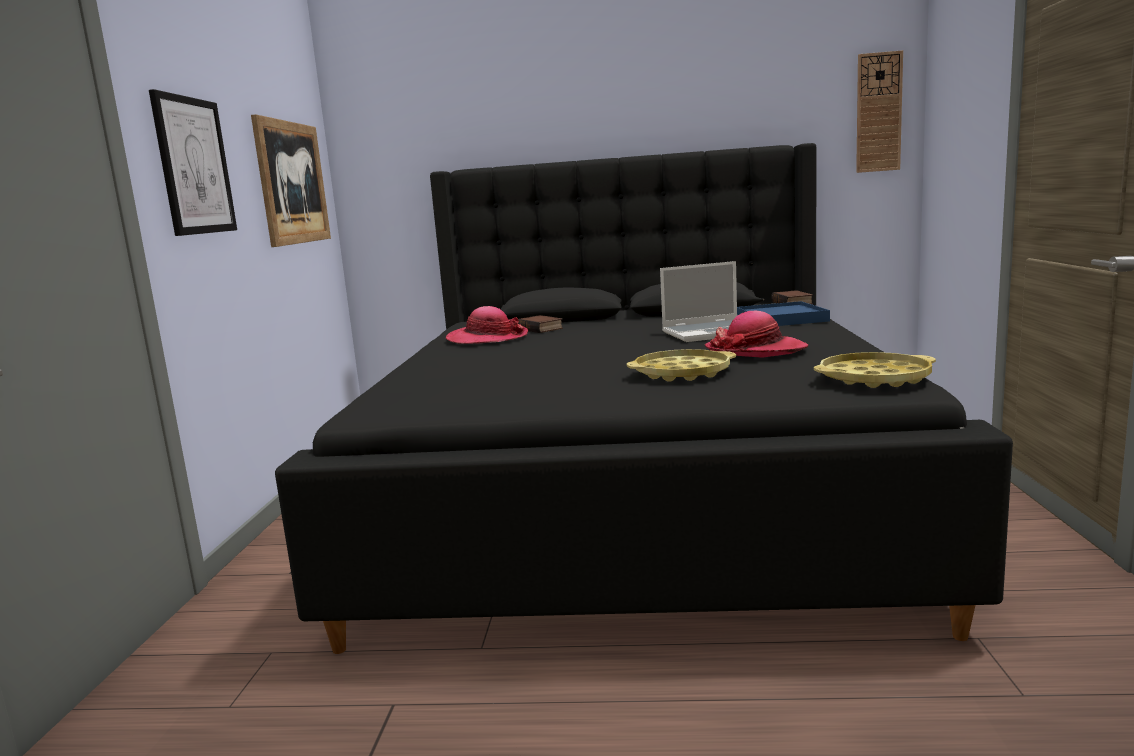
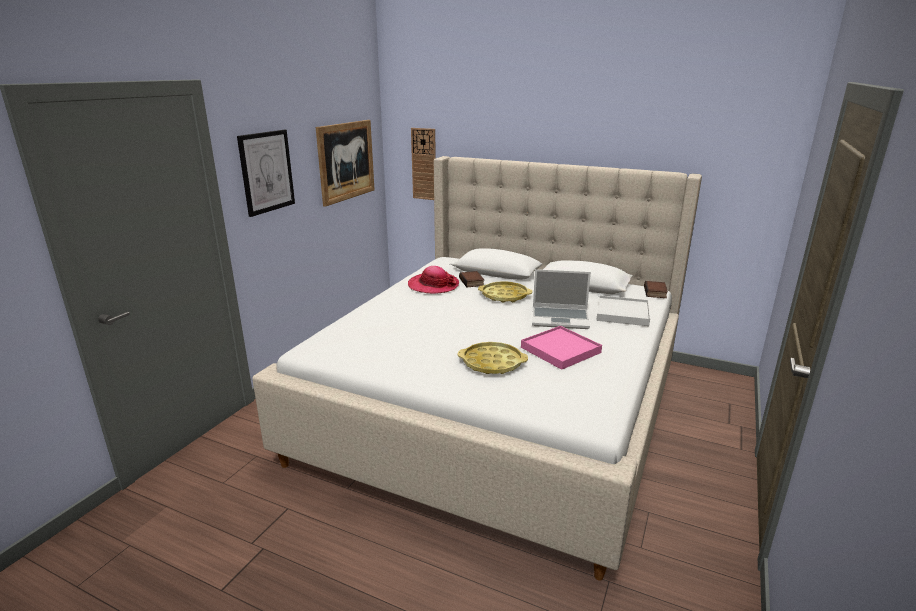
camera: 20 degrees right, 10 degrees up
(636, 501) = (500, 408): black bed -> beige bed
(755, 350) = (560, 350): hat -> pink tray
(781, 319) = (622, 313): blue tray -> white tray
(874, 378) = (589, 407): yellow tray -> yellow tray (504, 296)
(878, 113) = (767, 155): wall clock -> wall clock (424, 164)

